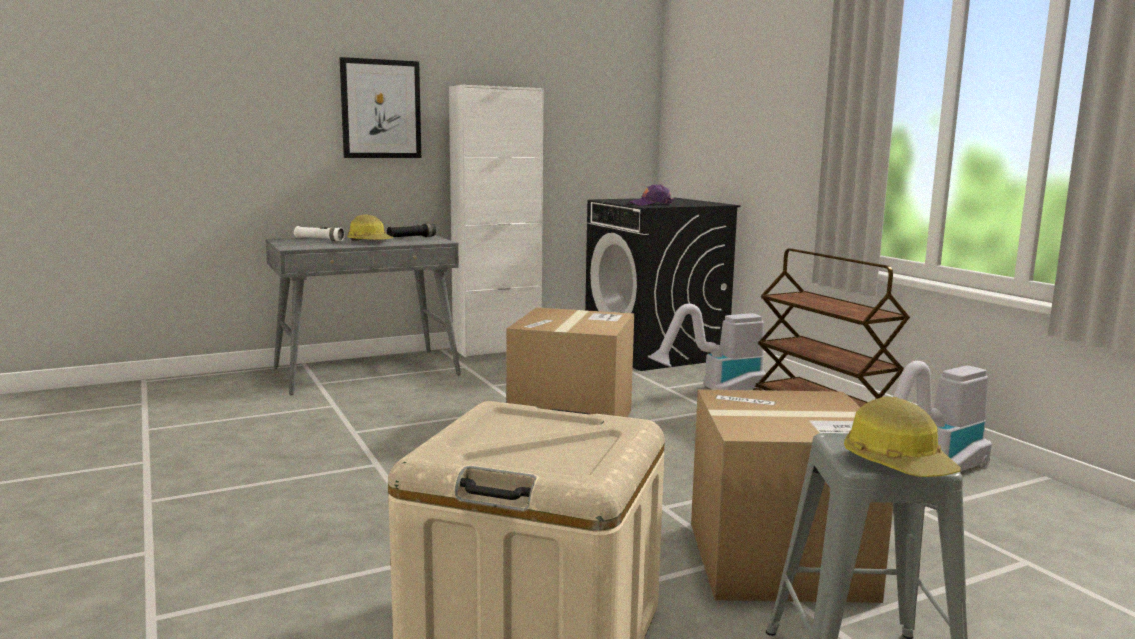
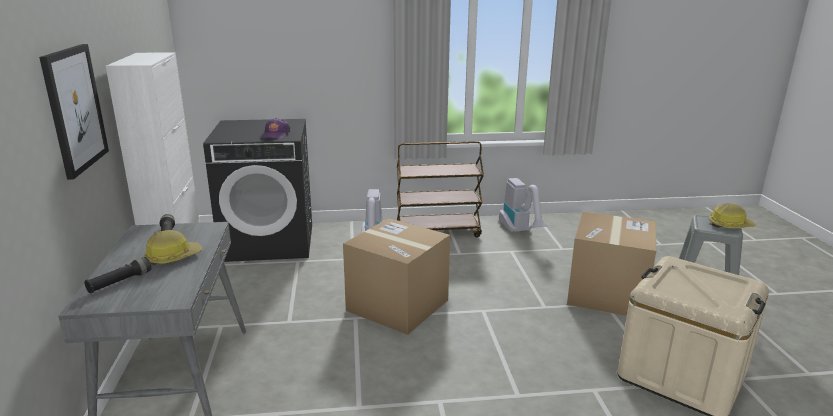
camera: 70 degrees left, 10 degrees up
(319, 240) = (120, 282): white flashlight -> black flashlight

